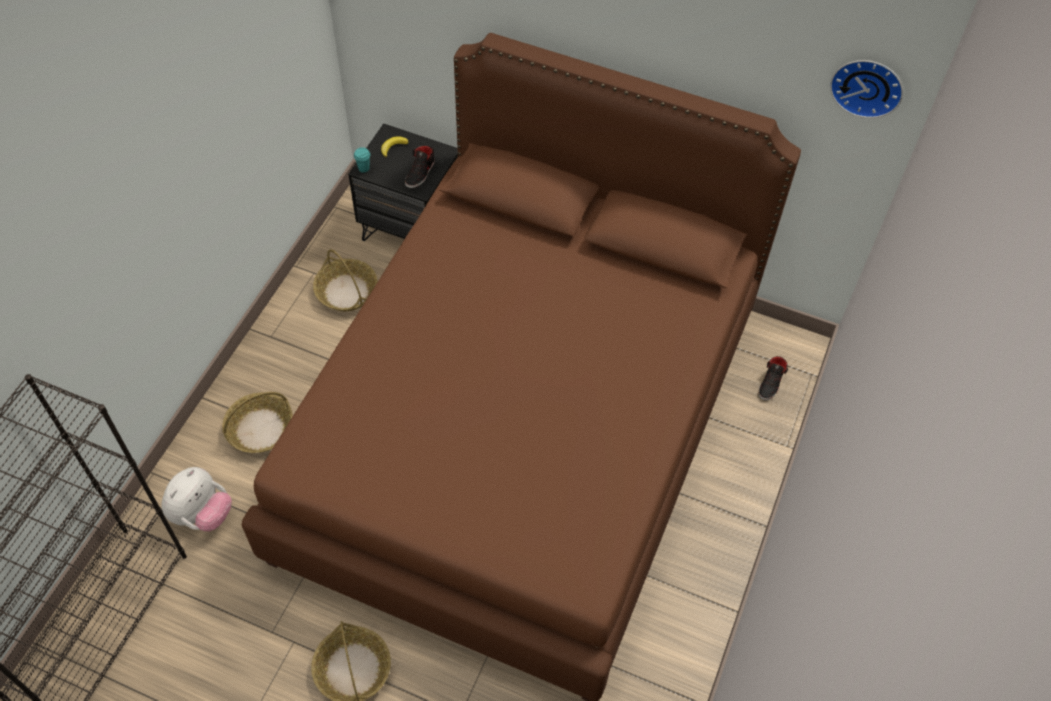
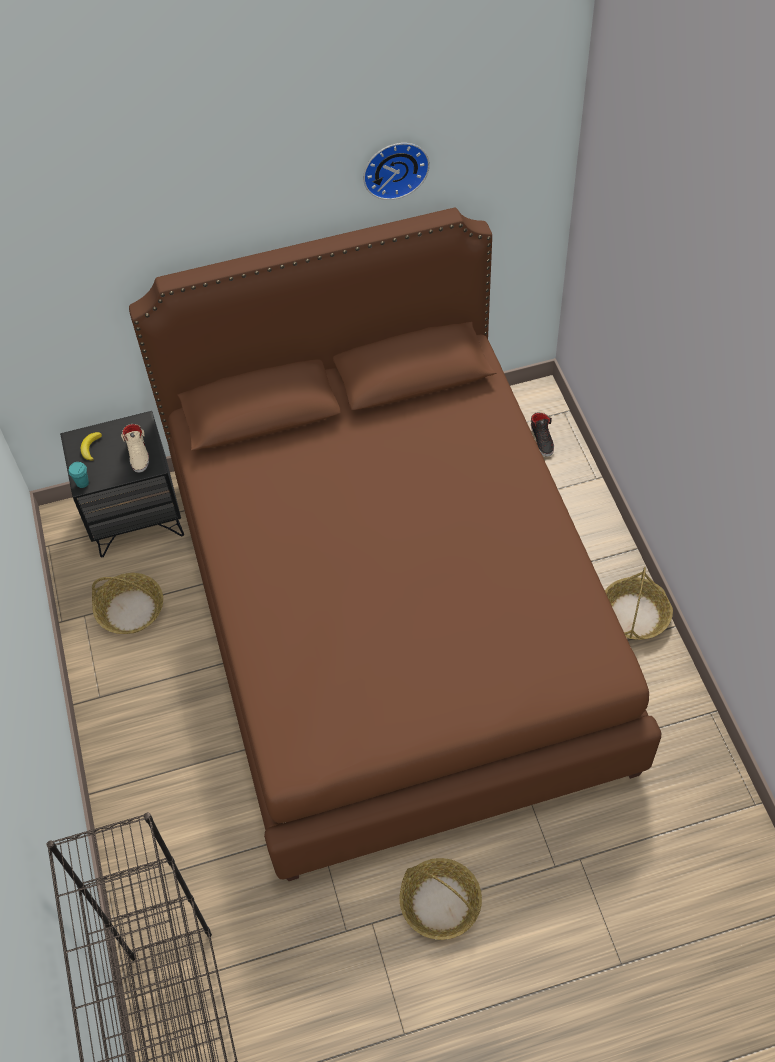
camera: 35 degrees left, 0 degrees up
(202, 514) = (189, 888): plush toy -> none
(260, 429) = (169, 779): basket -> basket (634, 614)
(420, 173) = (138, 453): black shoe -> beige shoe
(867, 85) = (524, 133): wall clock -> wall clock (394, 168)

